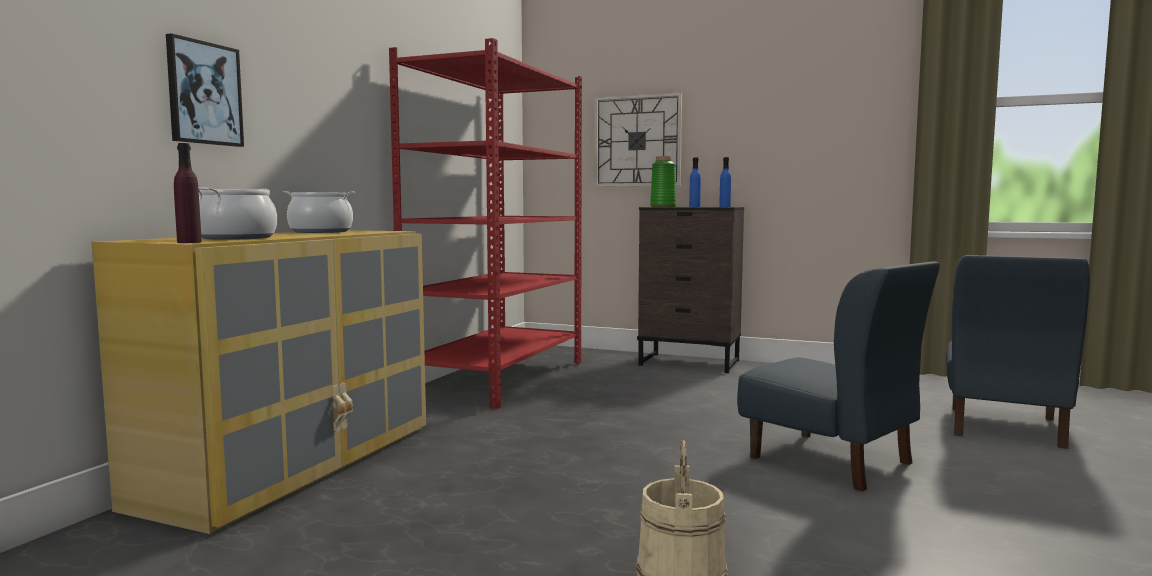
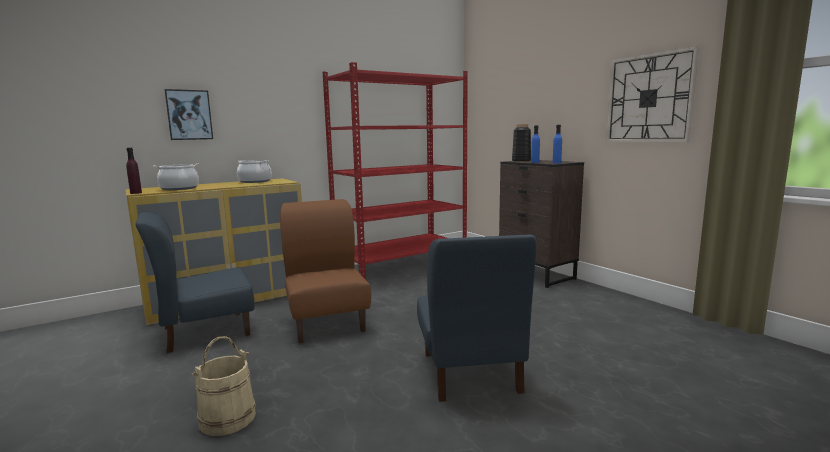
camera: 35 degrees right, 5 degrees up
(549, 455) = (327, 322): none -> brown chair
(637, 141) = (521, 111): wall clock -> wall clock (649, 98)
(662, 206) = (521, 161): green vase -> black vase
(1004, 427) = (684, 388): blue chair -> blue chair (205, 331)

